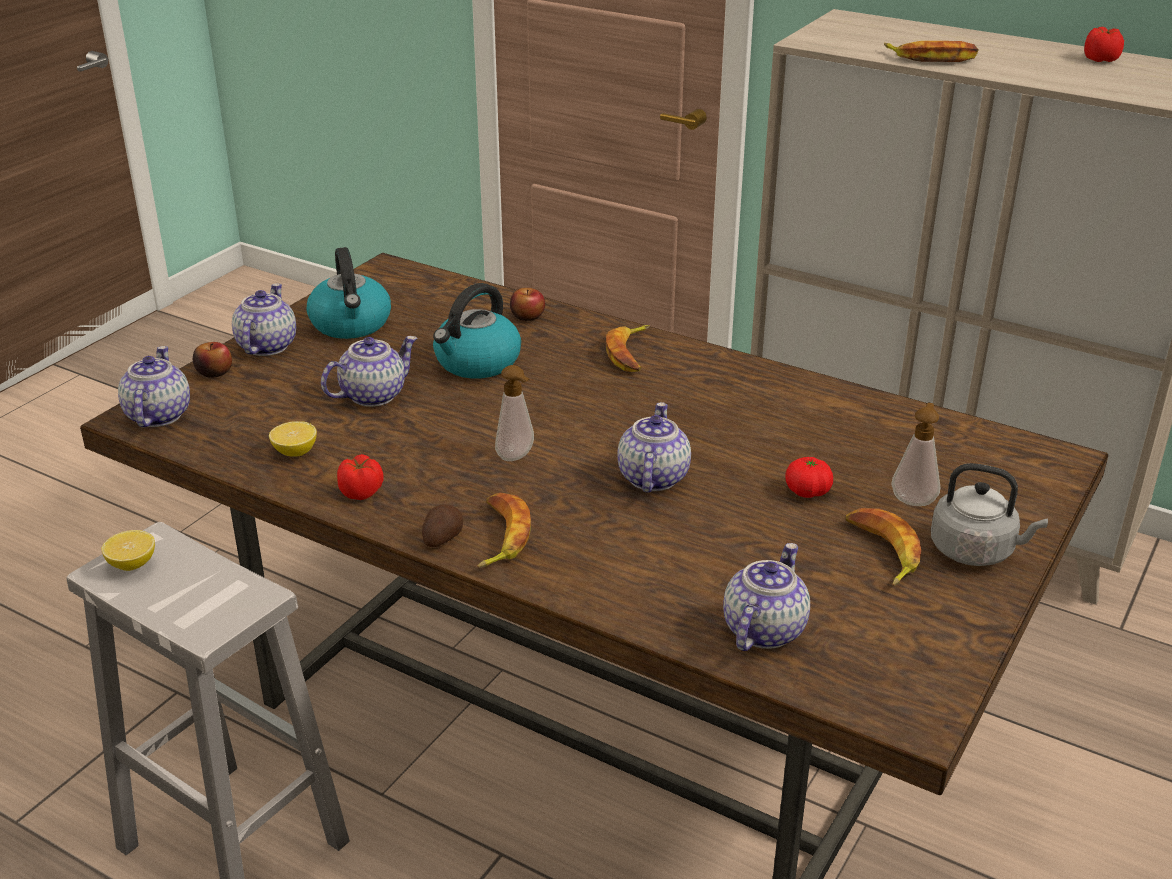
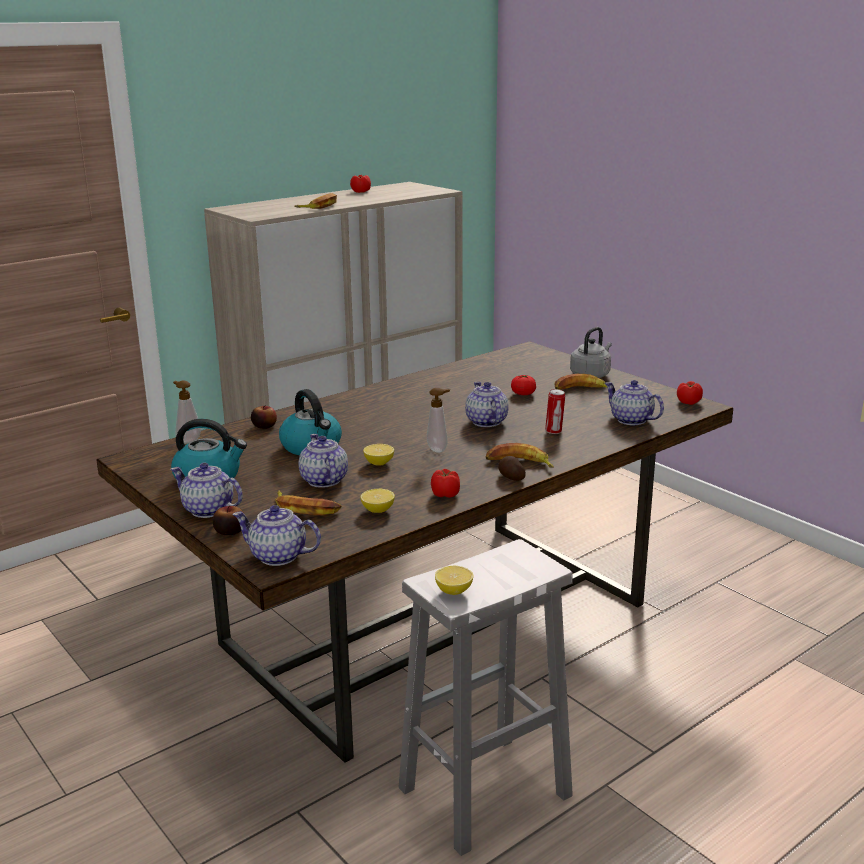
camera: 70 degrees left, 10 degrees down
(445, 421) = (379, 463): none -> lemon
(630, 354) = (345, 407): banana -> banana (305, 508)
(651, 550) = (554, 431): none -> can
(652, 477) = (485, 422): teapot -> teapot turned 45 degrees clockwise
(913, 499) = (544, 377): soap dispenser -> soap dispenser (188, 440)
(920, 698) = (689, 402): none -> tomato

